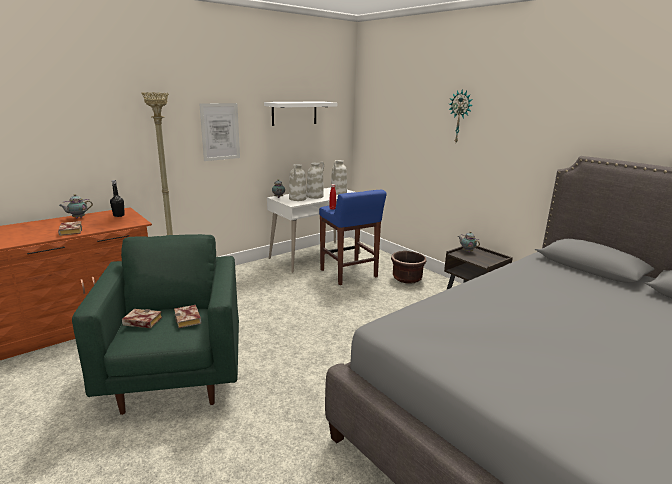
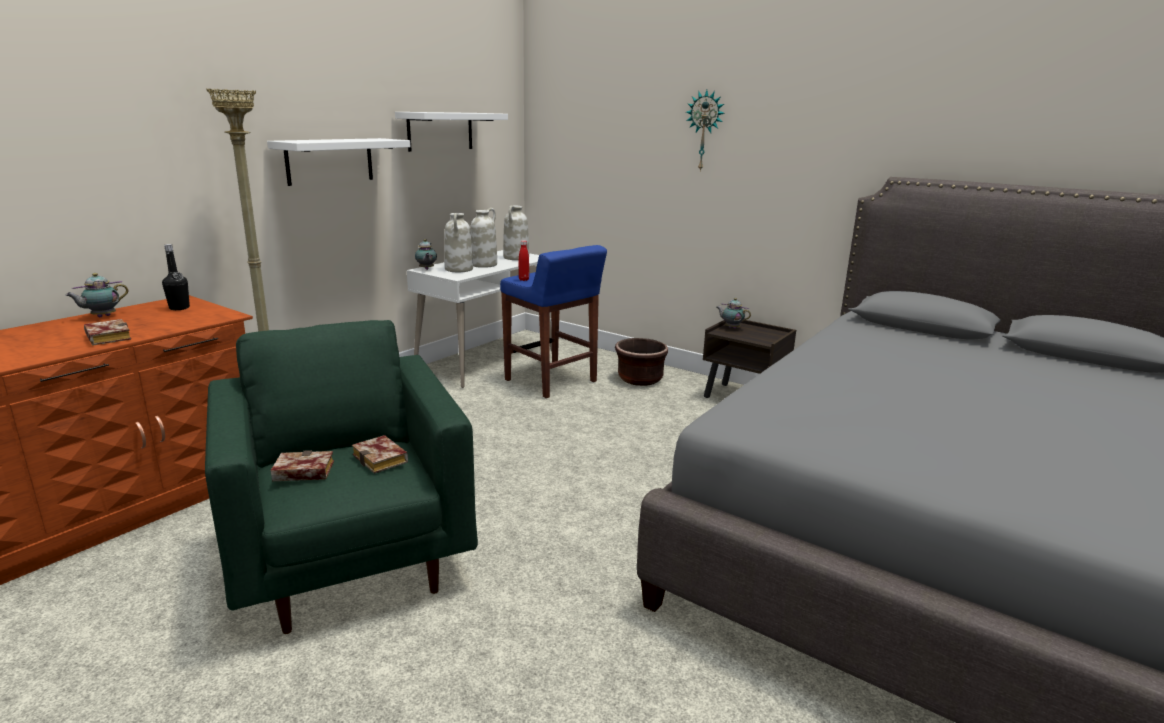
camera: 15 degrees left, 0 degrees up
(220, 131) = (330, 161): picture -> white shelf

